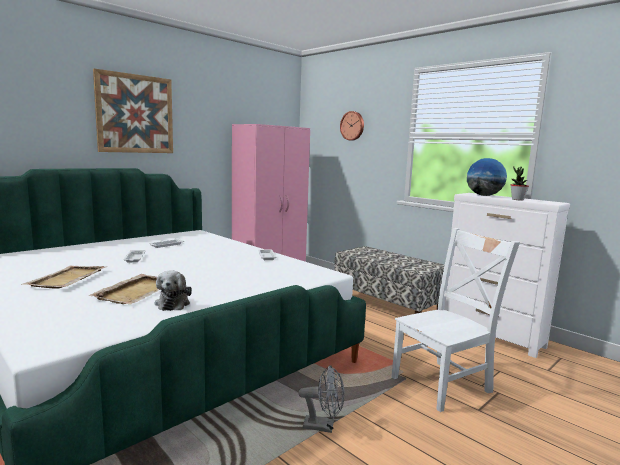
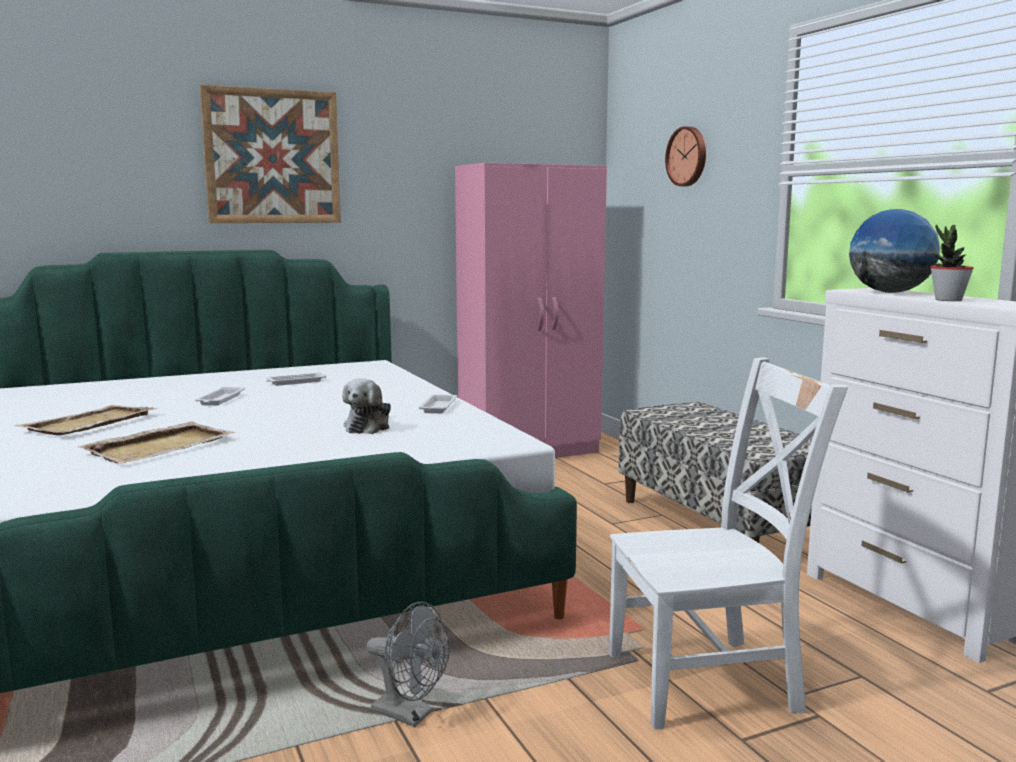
camera: 20 degrees right, 0 degrees up
(173, 303) = (188, 468): plush toy -> plush toy (368, 426)

